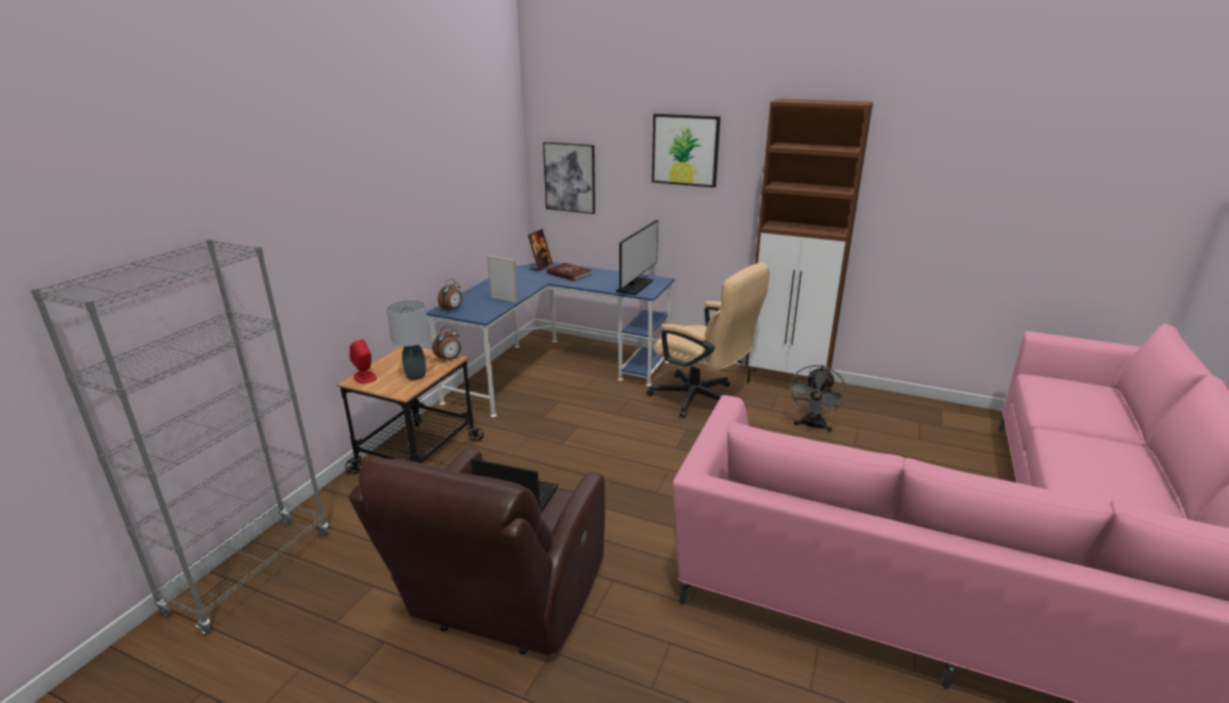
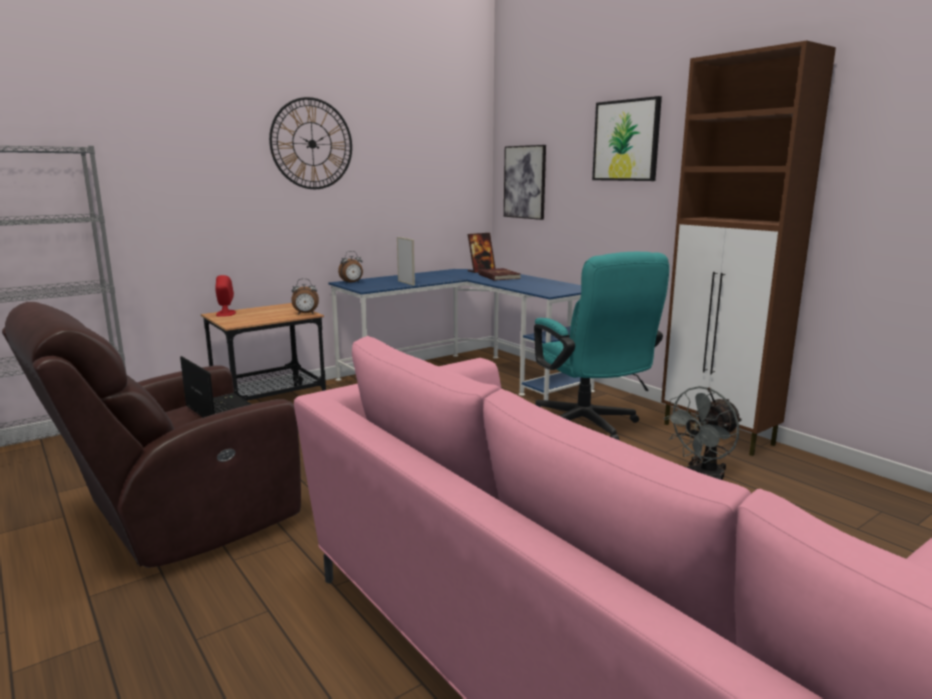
camera: 30 degrees right, 10 degrees down
(399, 175) = (312, 144): none -> wall clock
(416, 376) = (262, 318): grey table lamp -> none
(634, 286) = (547, 288): monitor -> none
(702, 400) = (589, 427): beige office chair -> turquoise office chair

